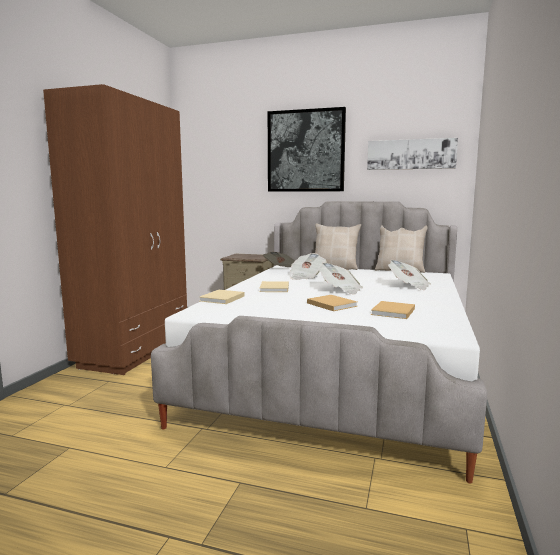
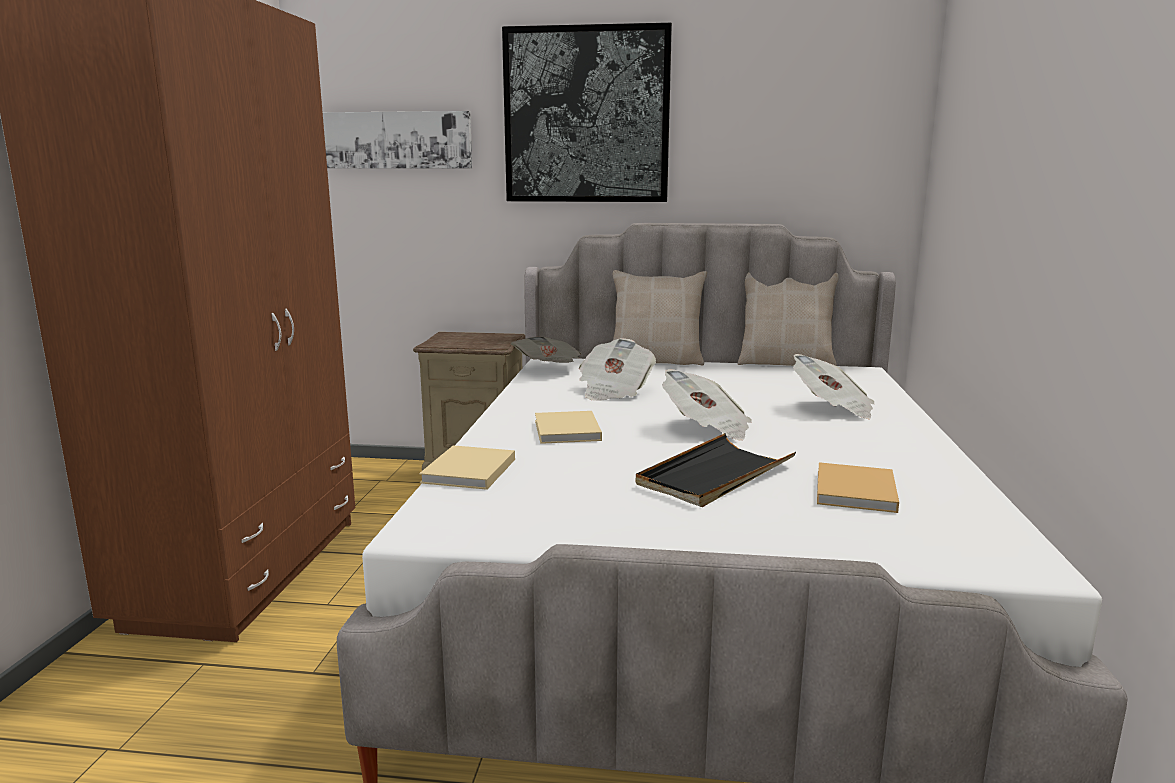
camera: 10 degrees left, 5 degrees up
(331, 304) = (714, 475): beige book -> black tray
(411, 154) = (804, 127): picture -> picture (393, 140)

